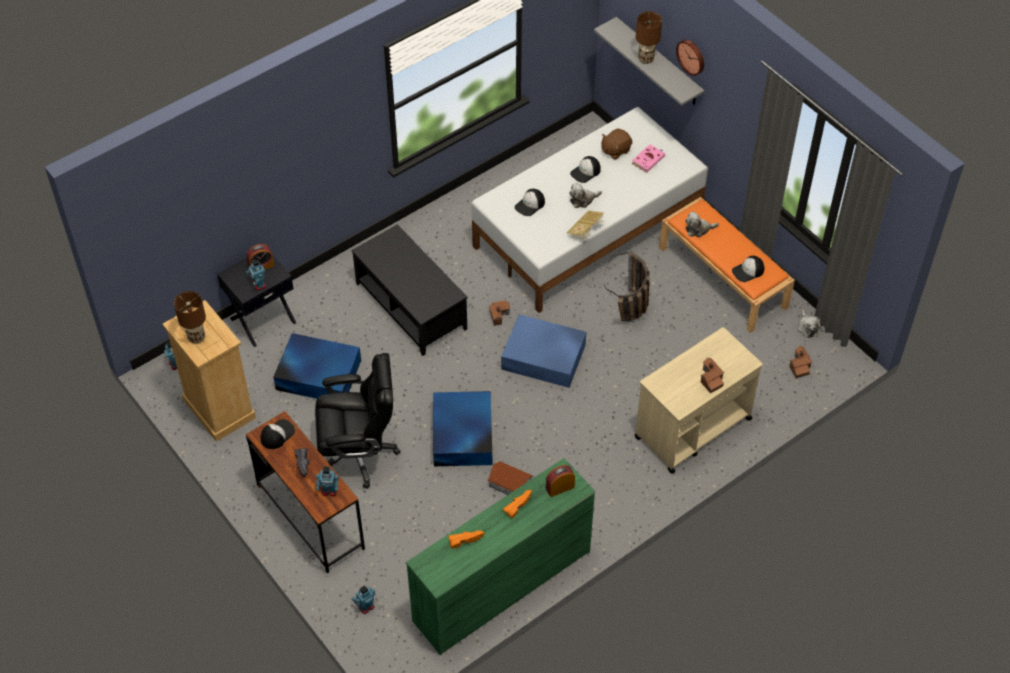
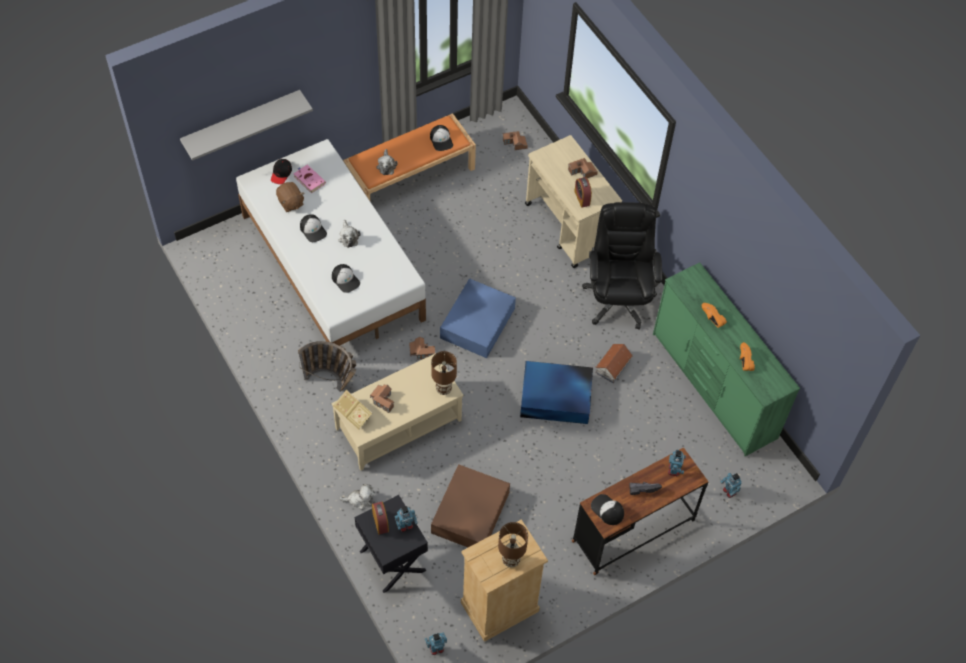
camera: 85 degrees left, 5 degrees up
(317, 374) = (469, 513): blue storage box -> brown storage box
(358, 453) = (566, 484): black office chair -> black office chair (618, 298)
(405, 262) = (383, 400): none -> toy house
(410, 306) = (399, 425): black coffee table -> beige coffee table
(560, 488) = (695, 286): alarm clock -> alarm clock (582, 198)
(586, 231) = (387, 240): book -> book (354, 414)
(629, 313) = (439, 251): basket -> basket (333, 383)
(645, 59) = (247, 125): brown table lamp -> brown table lamp (444, 389)
(650, 138) = (281, 173): none -> black cap
(691, 56) = (277, 79): wall clock -> none
(807, 327) = (476, 130): plush toy -> plush toy (360, 500)

